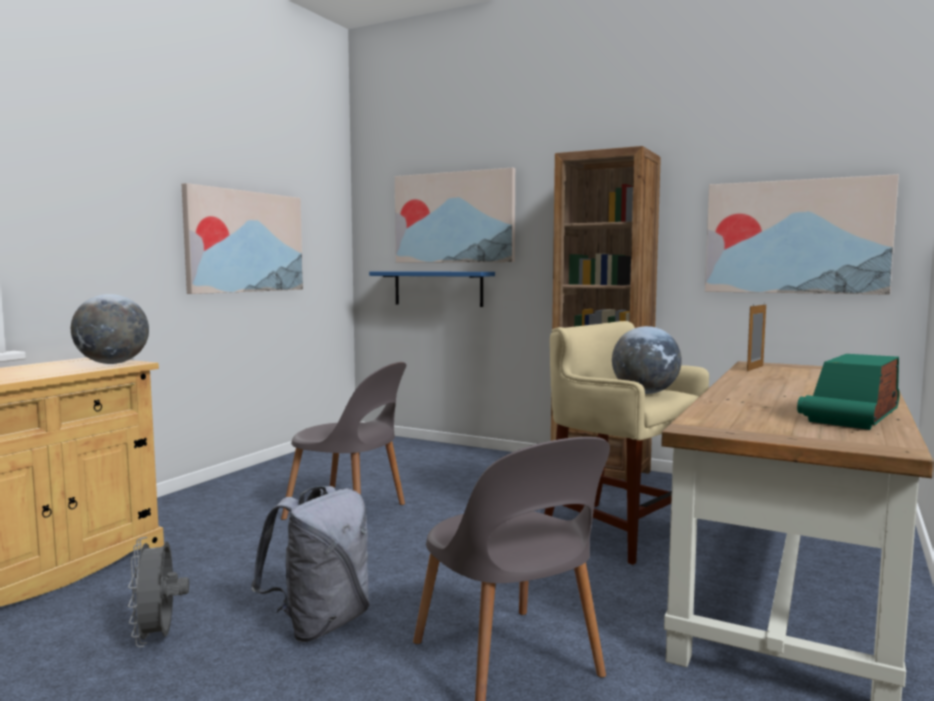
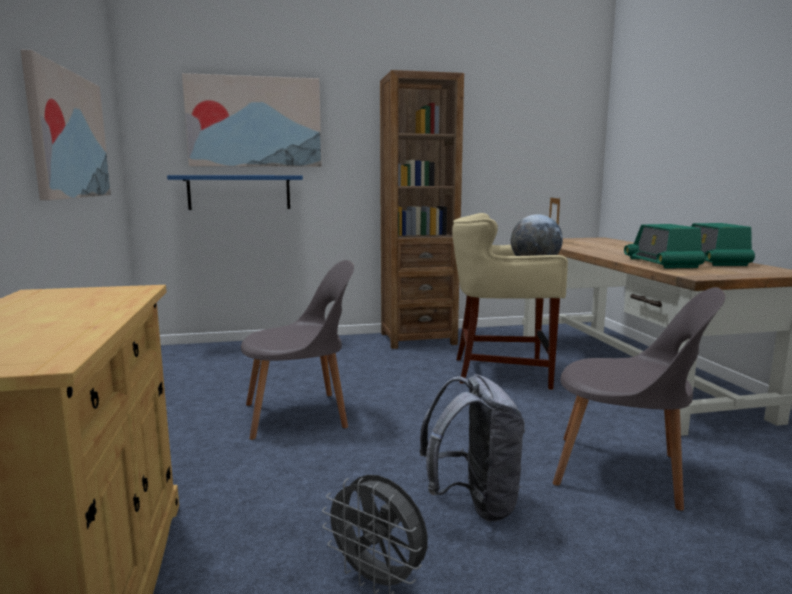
camera: 40 degrees left, 5 degrees up
(112, 363) = (113, 292): globe -> none
(747, 408) = (661, 263): none -> radio
(795, 237) = (533, 151): picture -> none

